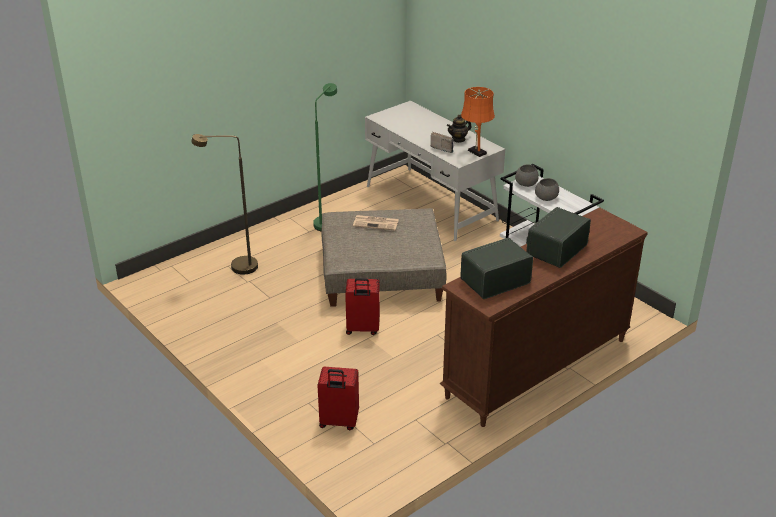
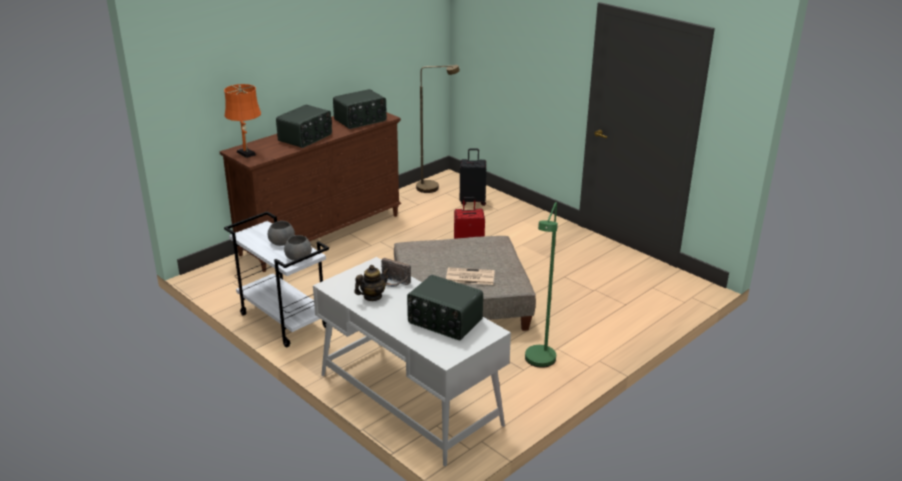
camera: 175 degrees right, 5 degrees down
(236, 267) = (615, 303): brown floor lamp -> brown floor lamp (433, 187)
(338, 422) = (472, 201): red suitcase -> black suitcase
(408, 123) = (444, 322): none -> radio
(476, 151) = (352, 279): orange table lamp -> orange table lamp (247, 154)

